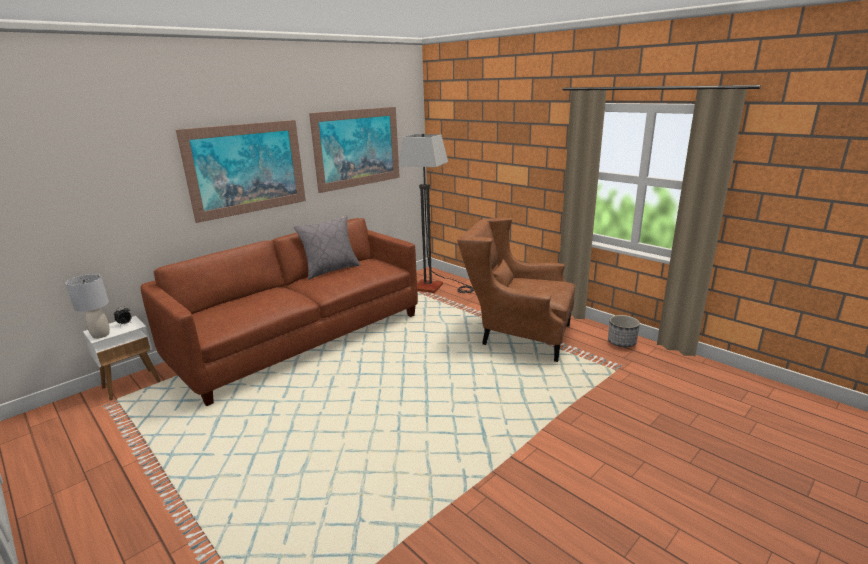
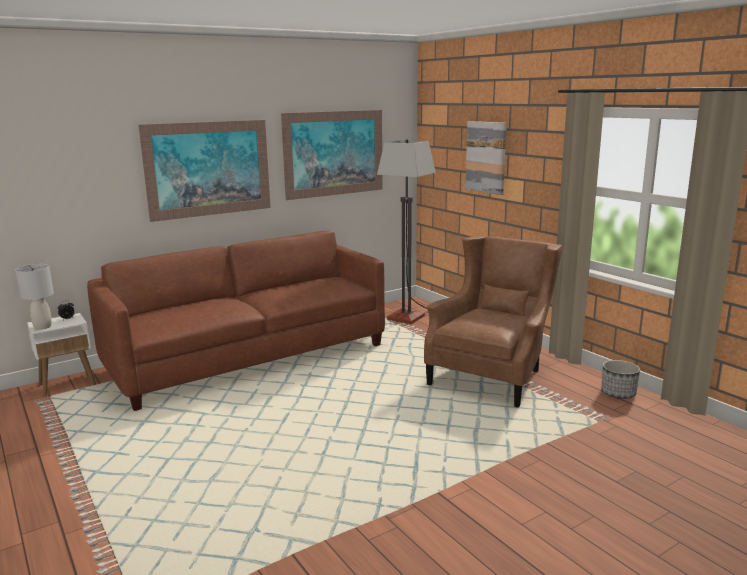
camera: 10 degrees right, 5 degrees down
(331, 270) = (288, 284): grey pillow -> none
(492, 147) = (486, 157): none -> picture
(517, 335) = (493, 375): brown armchair -> brown armchair turned 90 degrees clockwise

